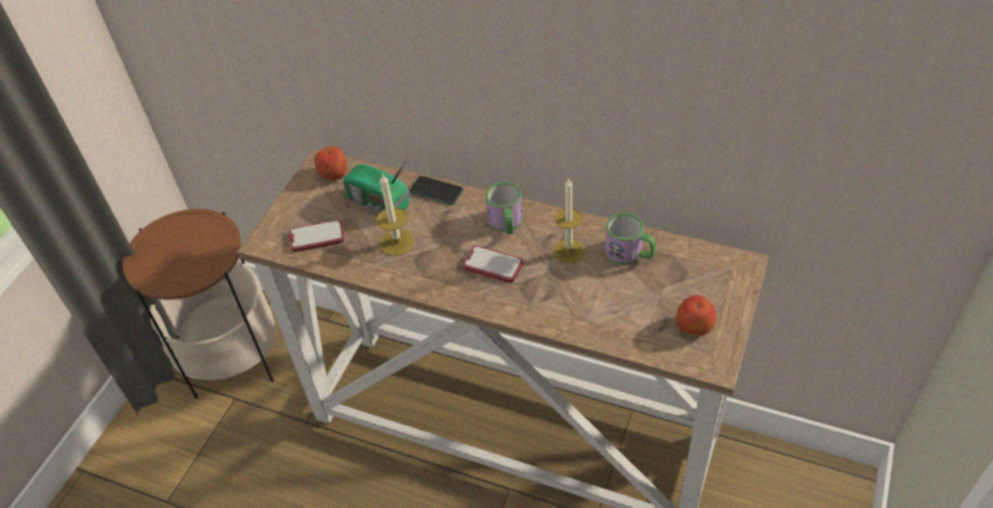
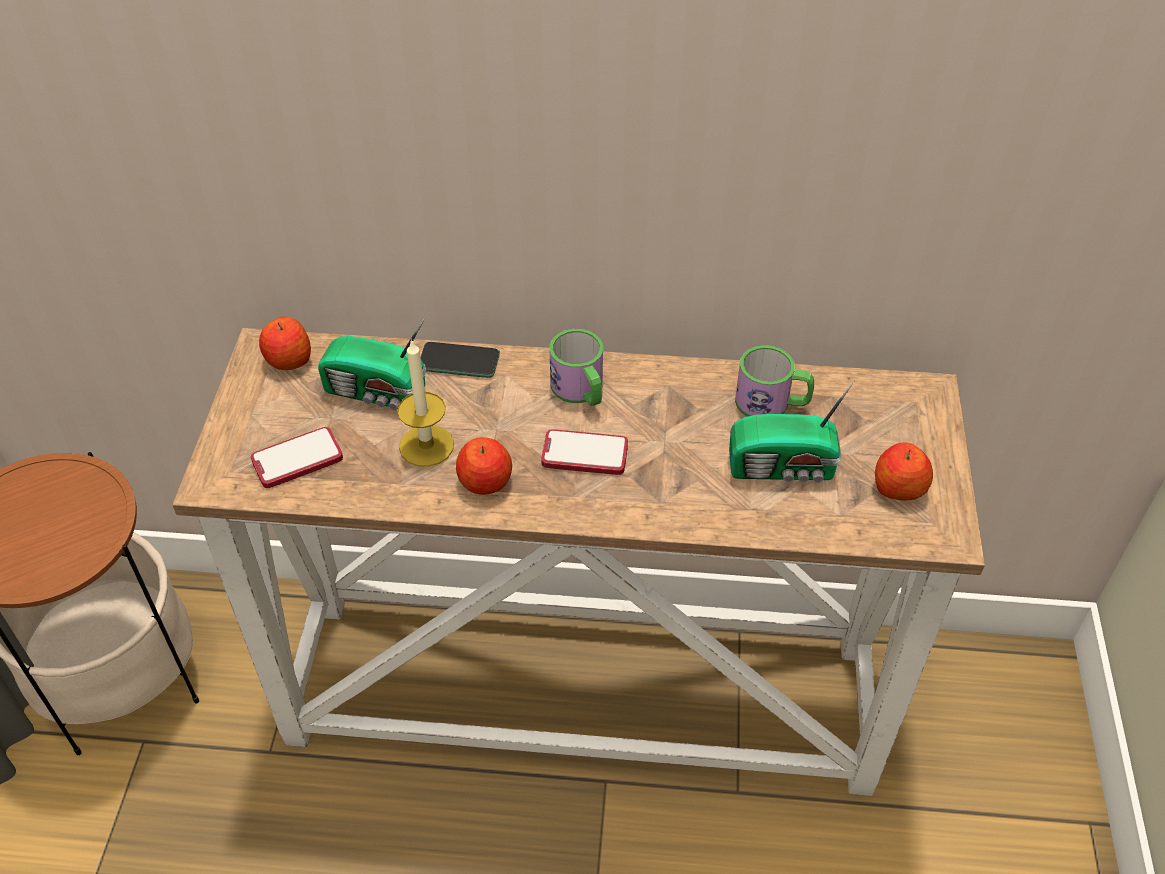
camera: 20 degrees left, 0 degrees up
(424, 271) = (485, 481): none -> apple
(568, 251) = (685, 415): candle -> none
(621, 298) = (784, 468): none -> radio

